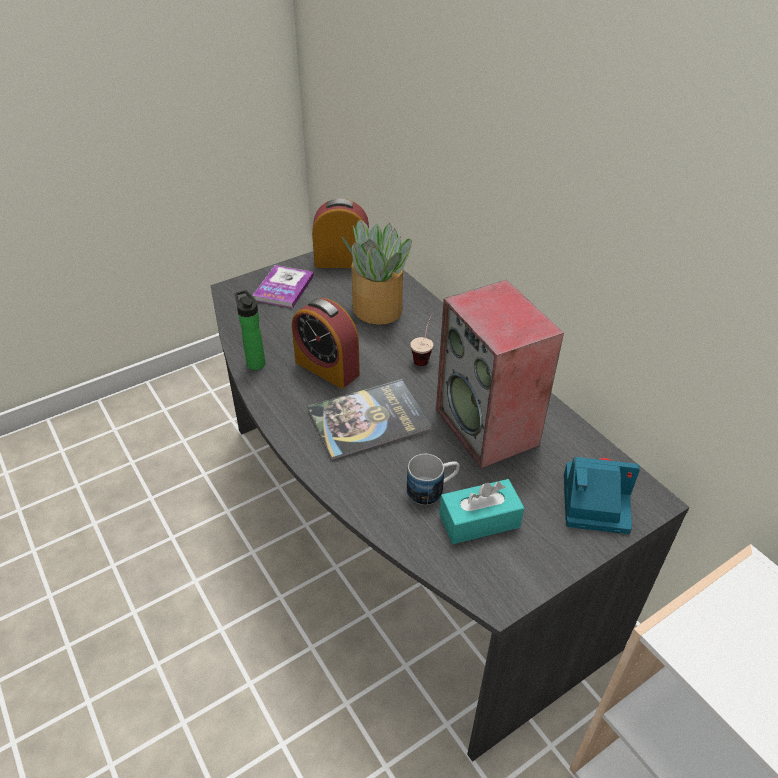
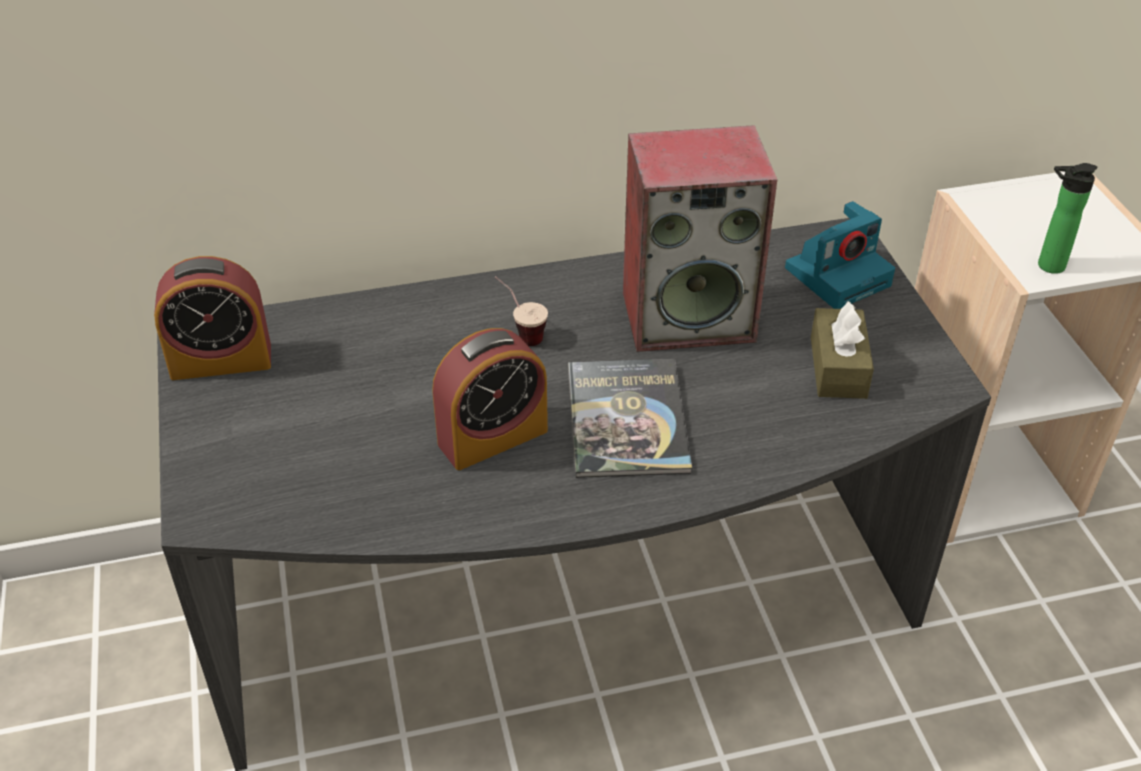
camera: 70 degrees left, 0 degrees up
(255, 362) = (431, 518): bottle -> bottle (1047, 266)
(284, 288) = (246, 446): book -> none
(342, 261) = (221, 360): alarm clock -> alarm clock turned 120 degrees counterclockwise
(377, 309) = (382, 352): potted plant -> none
(432, 489) = (776, 392): mug -> none
(479, 521) = (838, 367): turquoise tissue box -> brown tissue box
(593, 503) = (838, 275): camera -> camera turned 150 degrees counterclockwise

